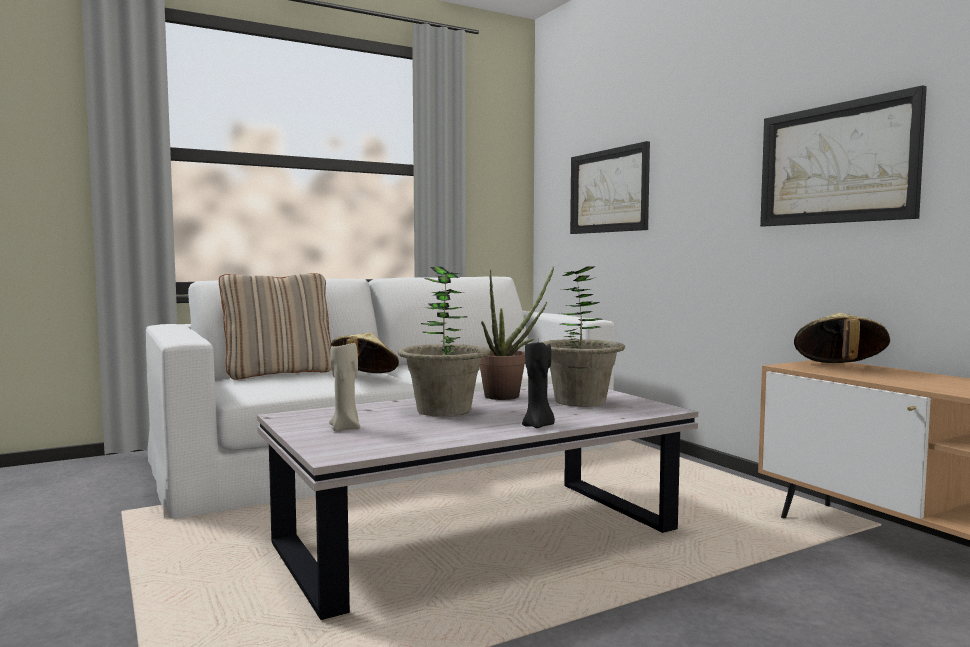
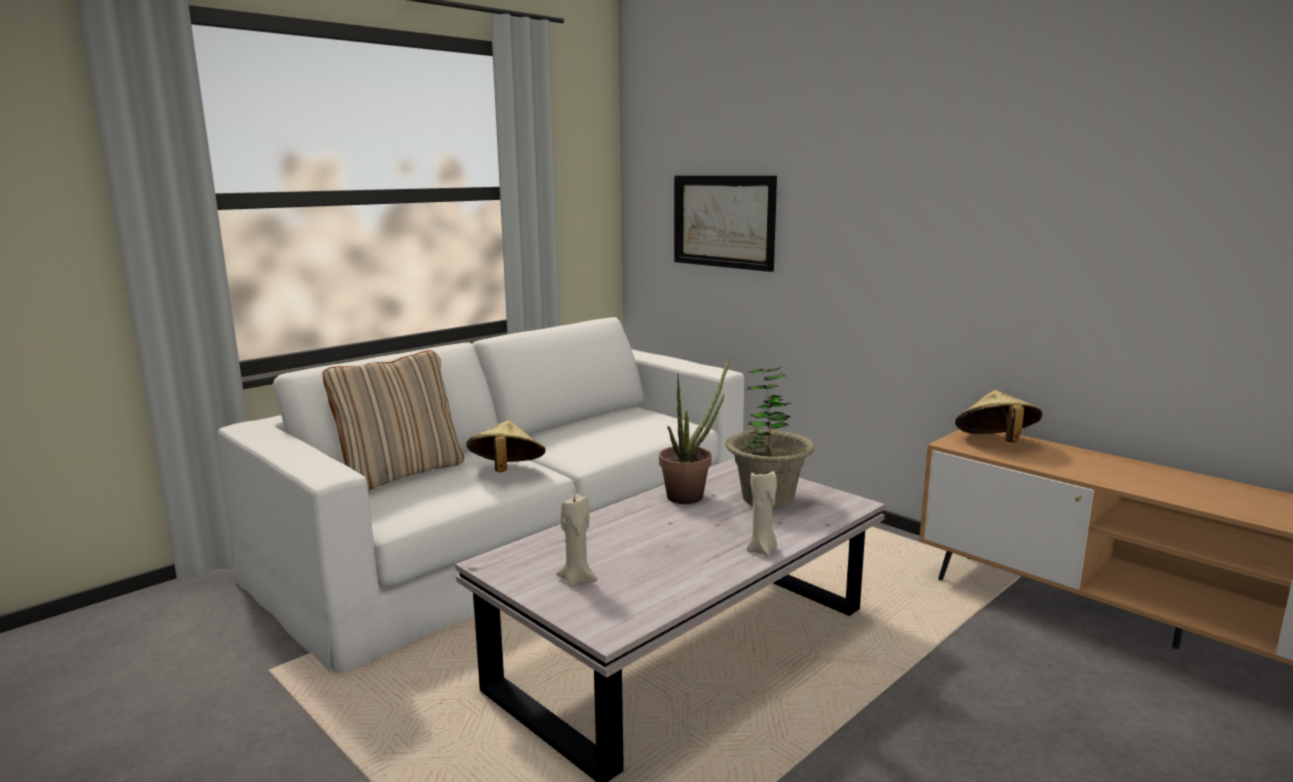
camera: 15 degrees left, 10 degrees up
(444, 411) = (649, 532): potted plant -> none
(538, 426) = (762, 550): black candle -> beige candle
(836, 164) = (991, 238): picture -> none

